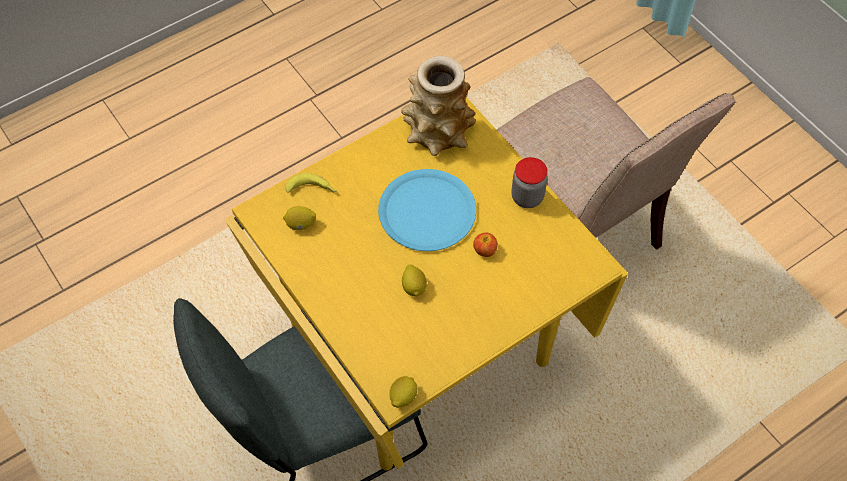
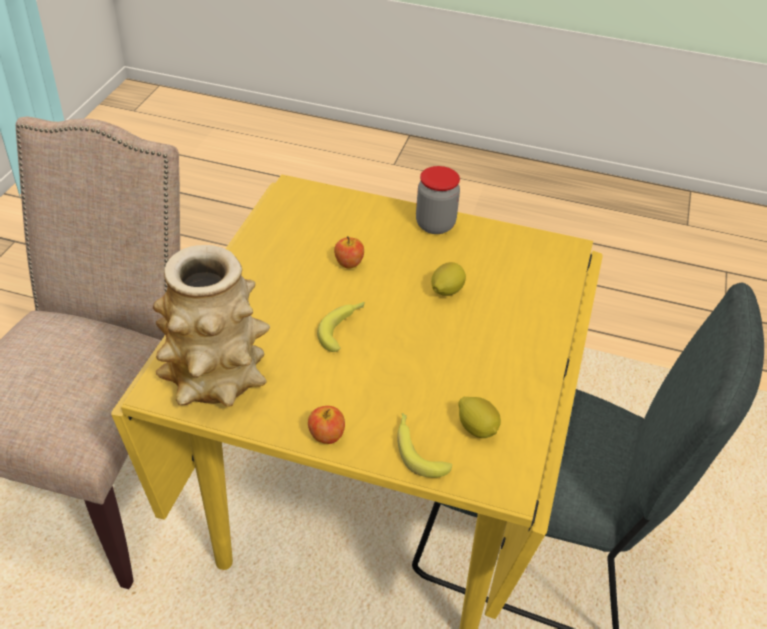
camera: 130 degrees left, 15 degrees down
(356, 157) = (326, 435): none -> apple
(402, 397) = (560, 243): lemon -> none
(427, 211) = (343, 328): blue plate -> banana
(527, 197) = (249, 263): jar -> jar (435, 225)

